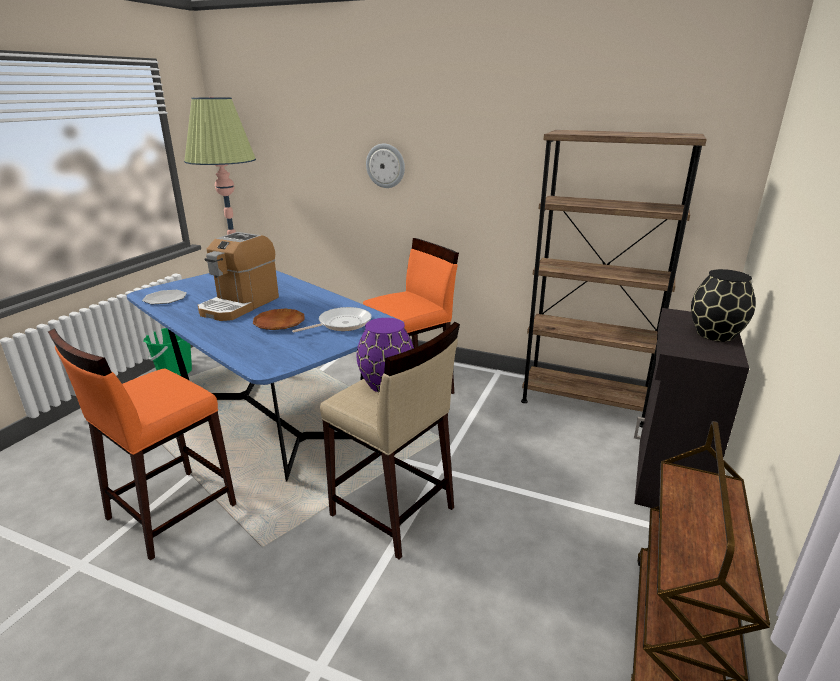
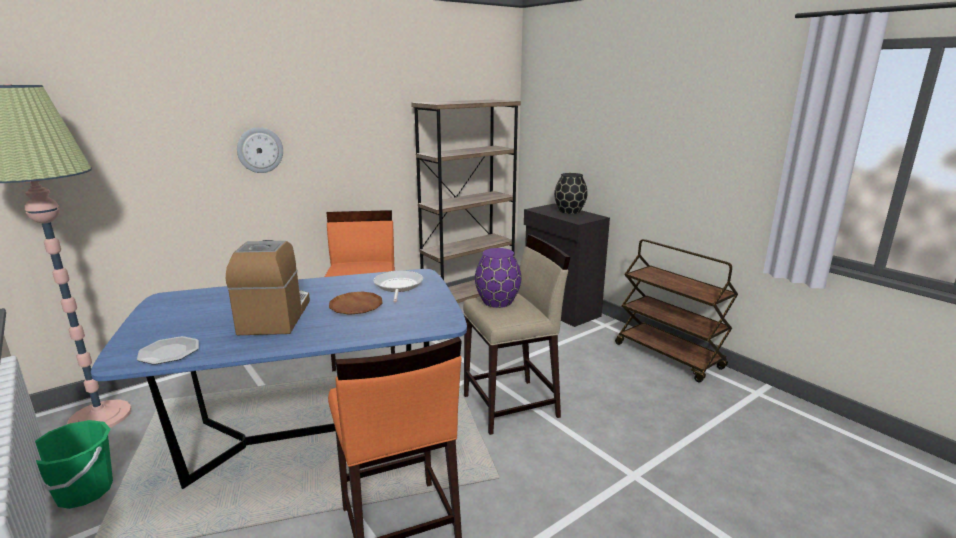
camera: 60 degrees left, 5 degrees down
(240, 305) = (275, 316): coffee machine -> coffee machine turned 150 degrees counterclockwise

